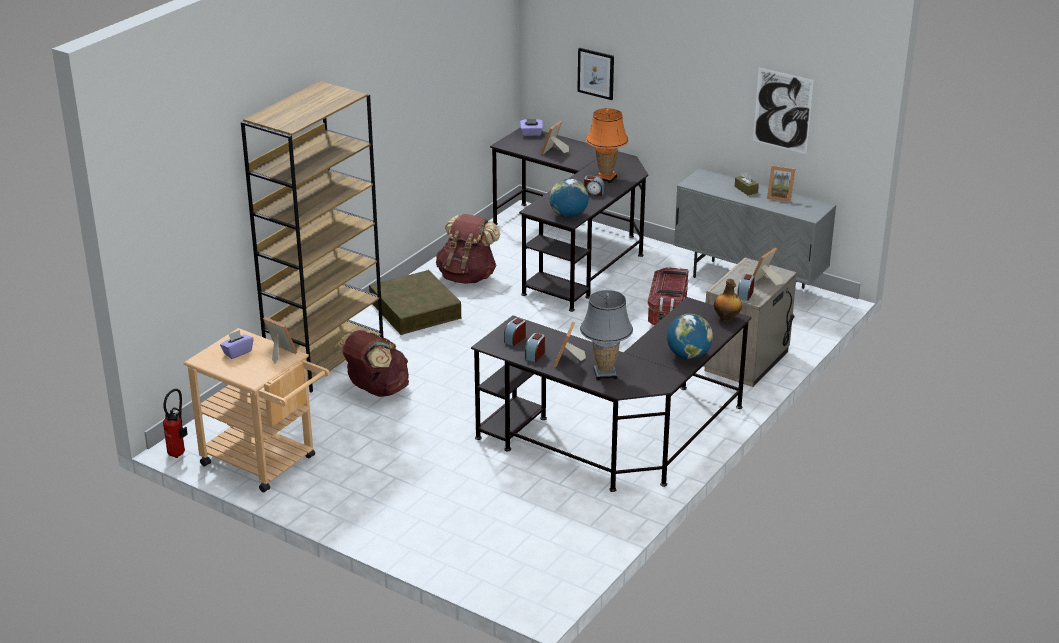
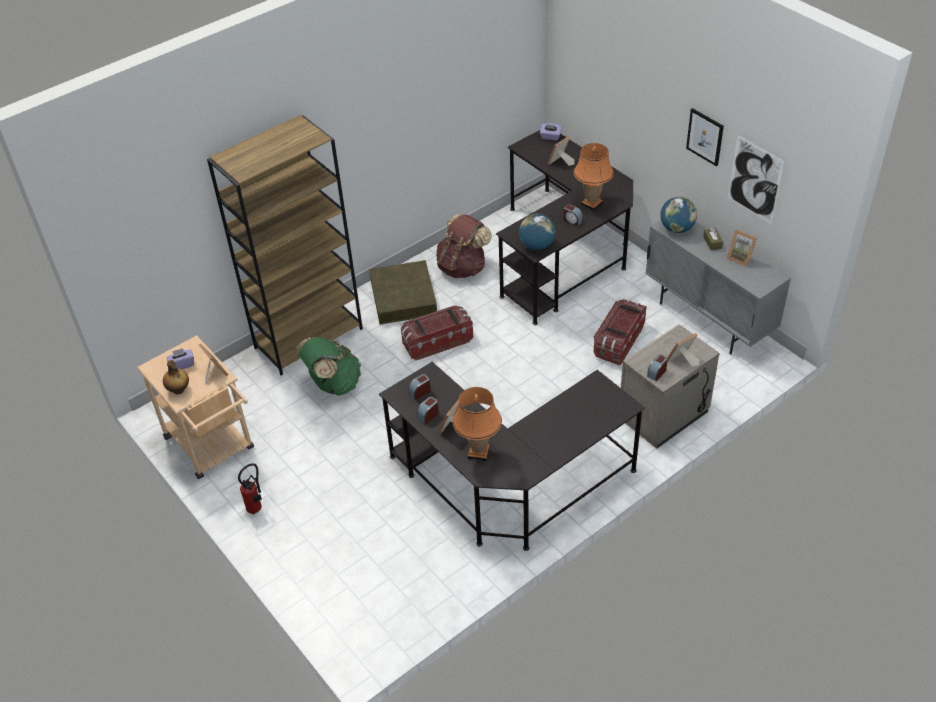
camera: 20 degrees right, 15 degrees up
(179, 453) = (153, 420): fire extinguisher -> fire extinguisher (257, 508)
(376, 390) = (333, 384): brown backpack -> green backpack
(474, 340) = (437, 342): none -> storage box
(596, 73) = (605, 98): picture -> picture (705, 136)
(605, 373) = (478, 452): grey table lamp -> orange table lamp
(688, 356) = (563, 445): globe -> globe (677, 228)
(726, 318) = (621, 405): bottle -> bottle (178, 390)

